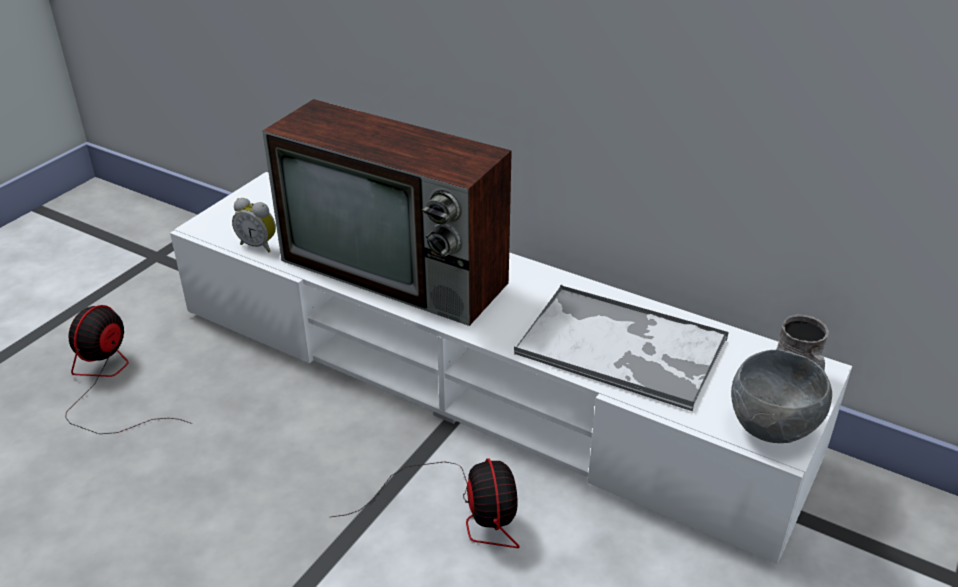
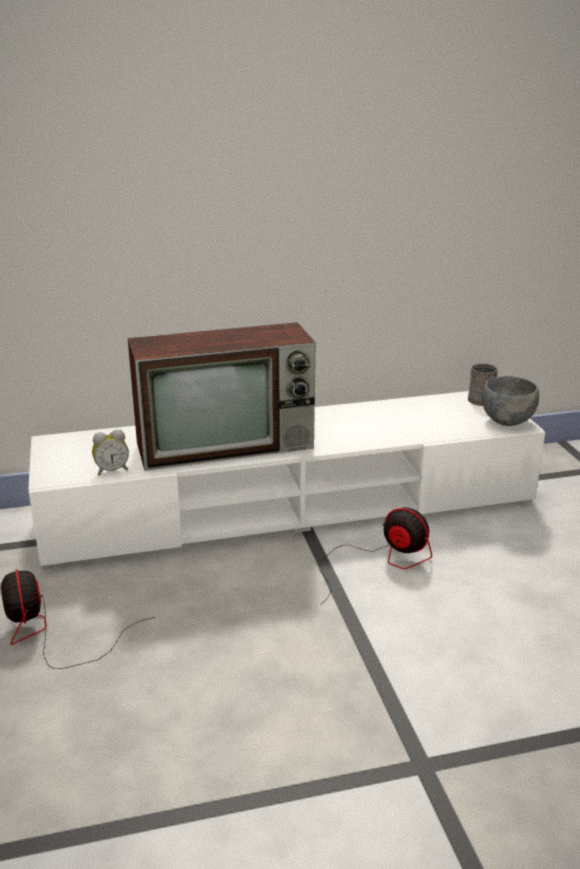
camera: 45 degrees left, 10 degrees down
(623, 348) = (399, 423): tray -> none

